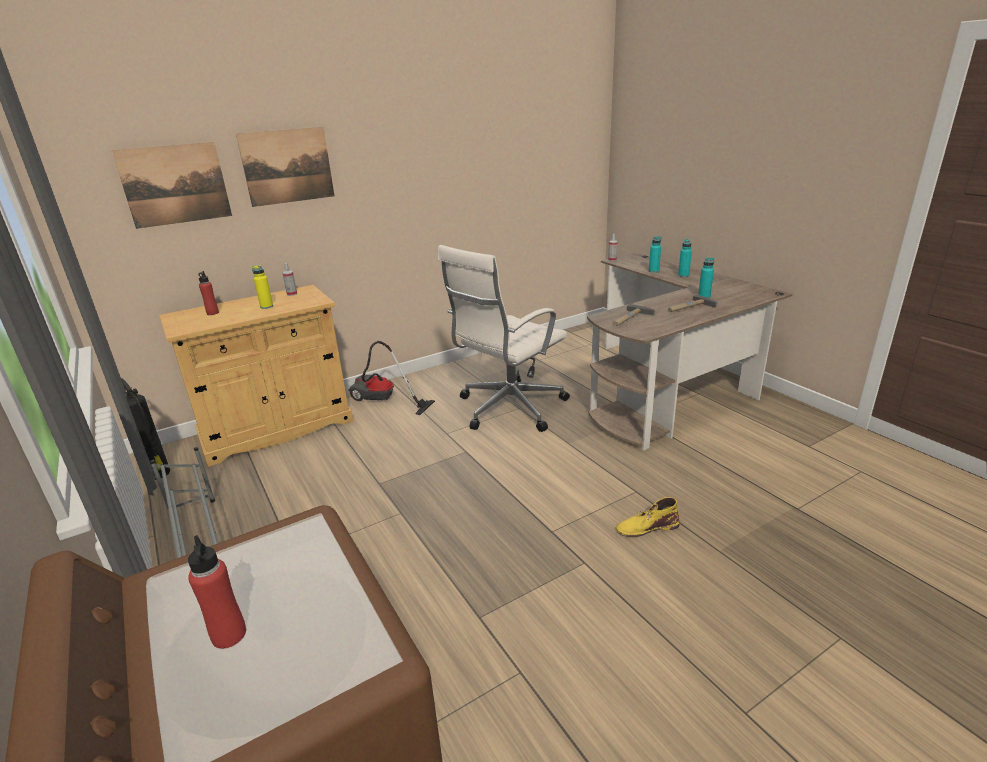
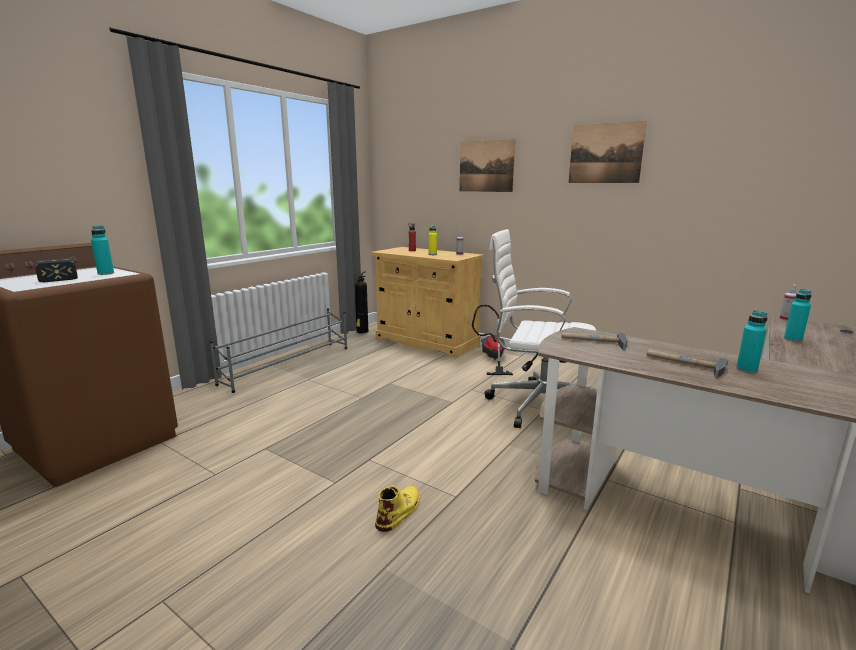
camera: 65 degrees right, 10 degrees down
(175, 184) = (425, 171): picture -> picture (605, 153)
(229, 635) = (57, 275): red bottle -> hammer
(646, 527) = (399, 510): yellow boot -> yellow boot turned 60 degrees clockwise
(683, 275) = (815, 354): turquoise bottle -> turquoise bottle (106, 273)

